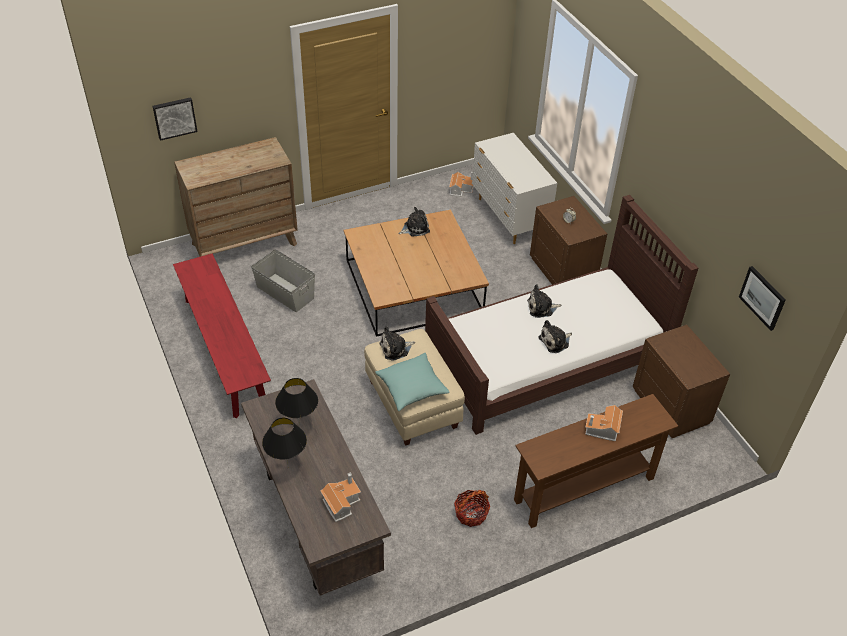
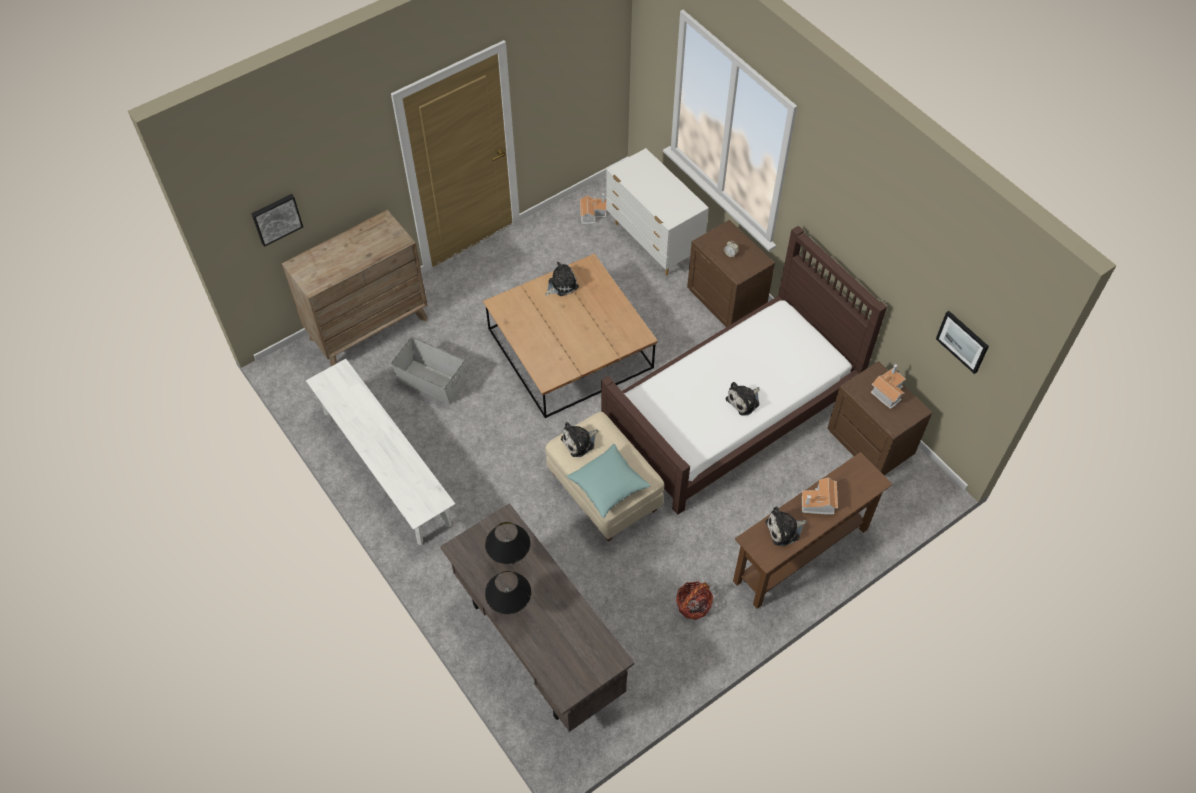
camera: 10 degrees left, 10 degrees up
(225, 351) = (385, 467): red bench -> white bench
(341, 502) = (576, 639): toy house -> toy house (887, 391)
(541, 308) = (721, 362): plush toy -> plush toy (784, 530)

